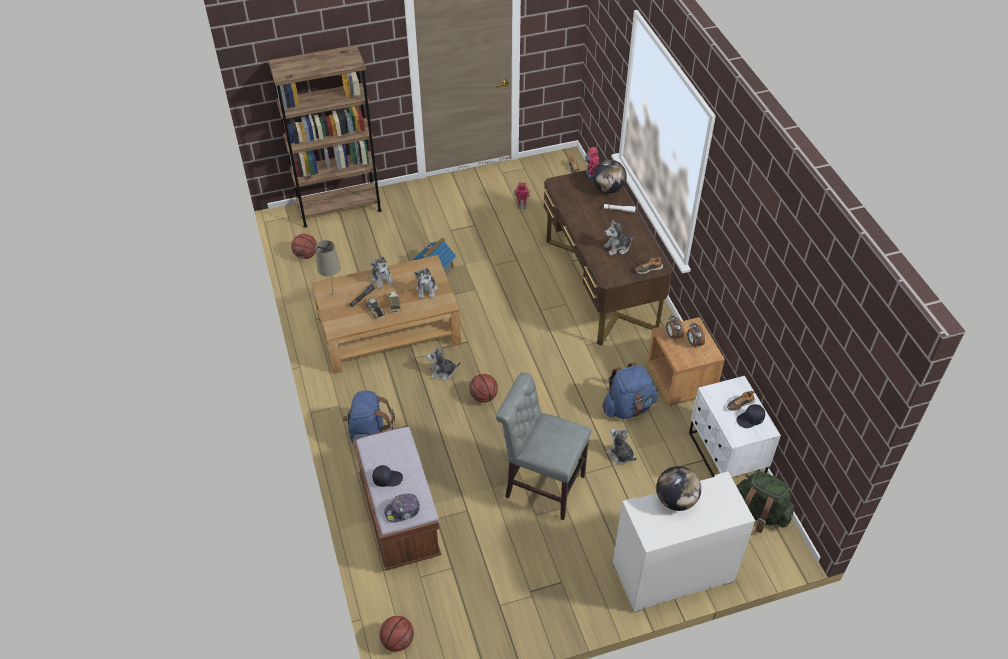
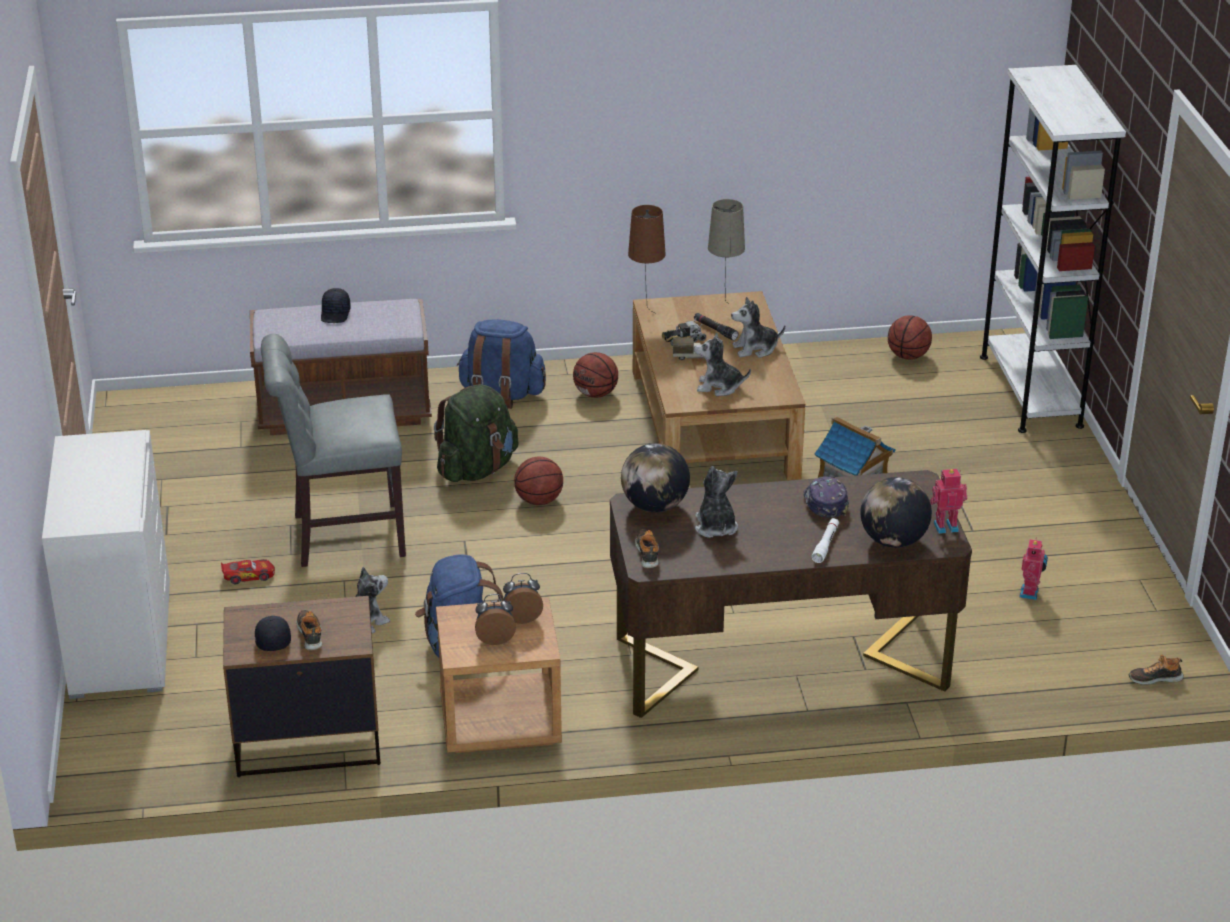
camera: 100 degrees right, 15 degrees down
(339, 208) = (1030, 391): brown bookcase -> white bookcase
(345, 331) = (646, 313): none -> brown table lamp
(398, 640) = (158, 399): basketball -> basketball (596, 394)
(402, 511) = (277, 321): cap -> cap (824, 503)
(442, 372) = (605, 466): plush toy -> none
(541, 485) = (342, 536): grey chair -> grey chair turned 135 degrees counterclockwise
(593, 523) = (249, 576): none -> toy car
(676, 500) = (120, 473): globe -> globe (654, 506)
(725, 457) = (307, 741): white nightstand -> brown nightstand
(758, 514) = (174, 755): green backpack -> green backpack (477, 469)

